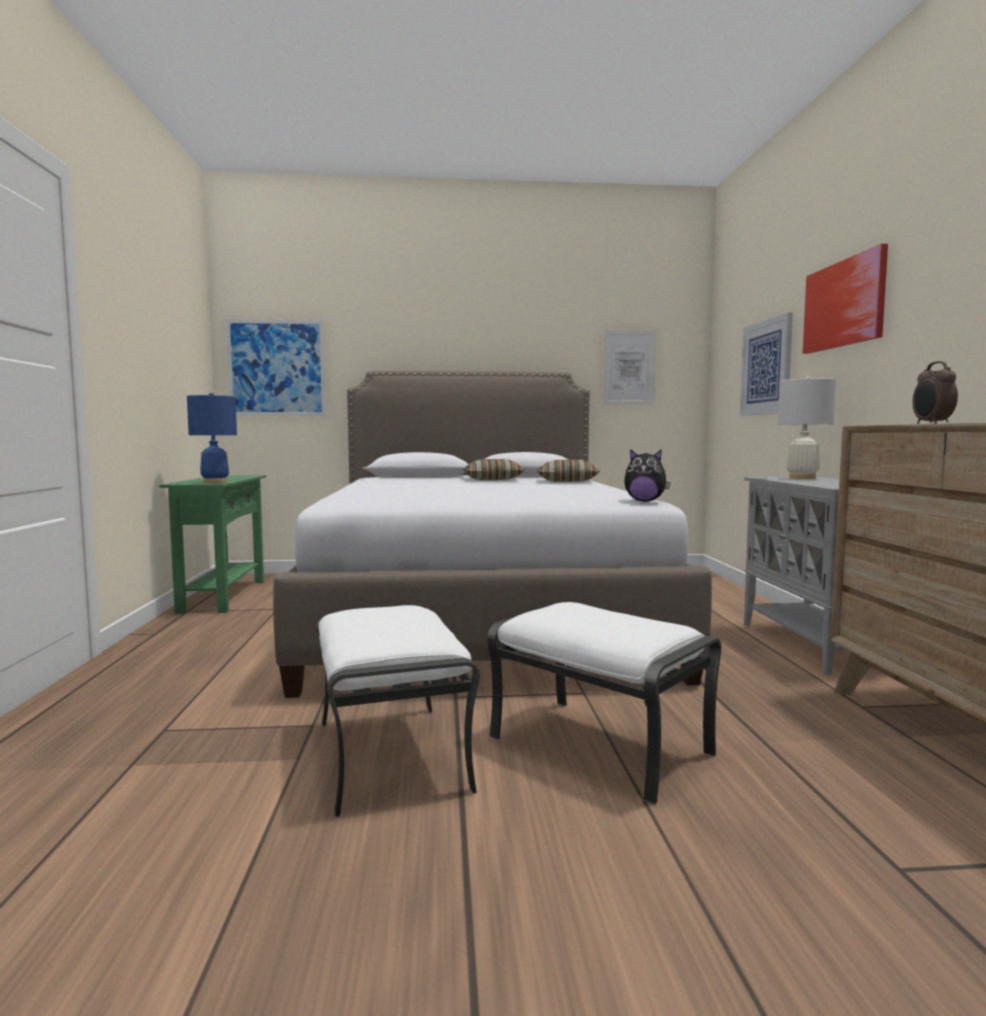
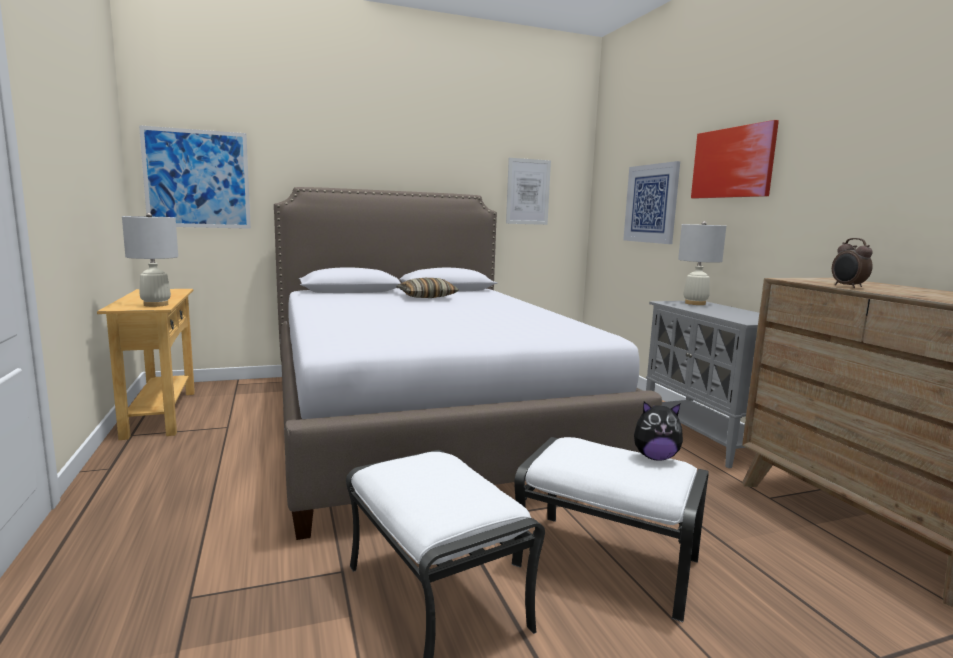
camera: 15 degrees left, 5 degrees up
(215, 482) = (156, 305): blue table lamp -> white table lamp
(223, 596) = (161, 413): green console table -> beige console table
(567, 481) = (495, 299): pillow -> none
(645, 501) = (601, 335): plush toy -> plush toy (655, 457)

